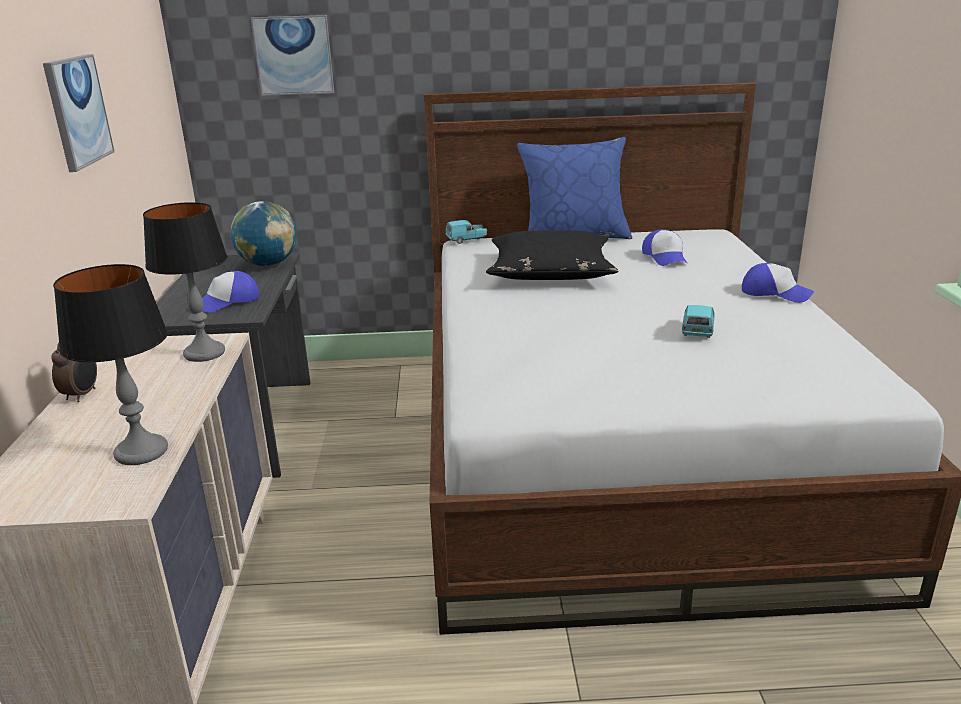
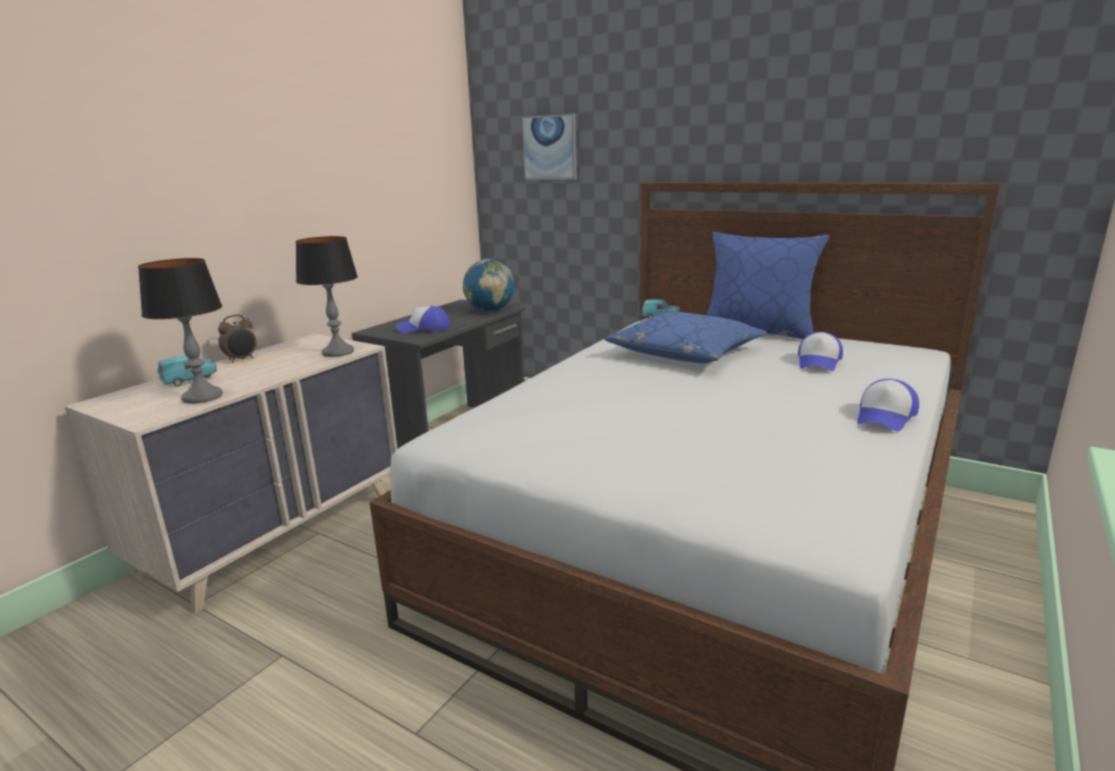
camera: 35 degrees right, 5 degrees down
(77, 111) = (328, 171): picture -> none
(550, 271) = (685, 353): black pillow -> blue pillow
(697, 331) = (730, 428): turquoise toy car -> turquoise toy car (190, 380)
(775, 293) = (885, 417): cap -> cap turned 60 degrees clockwise

